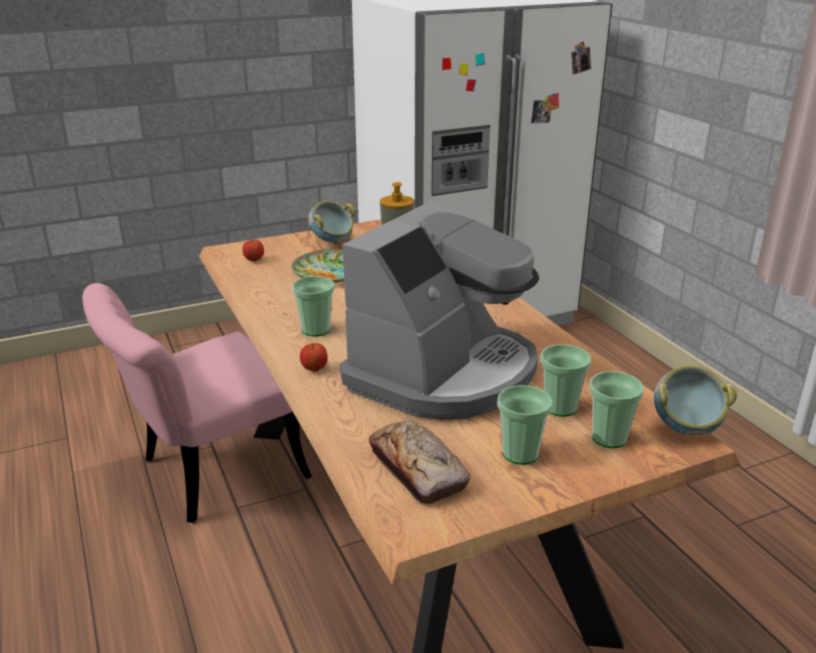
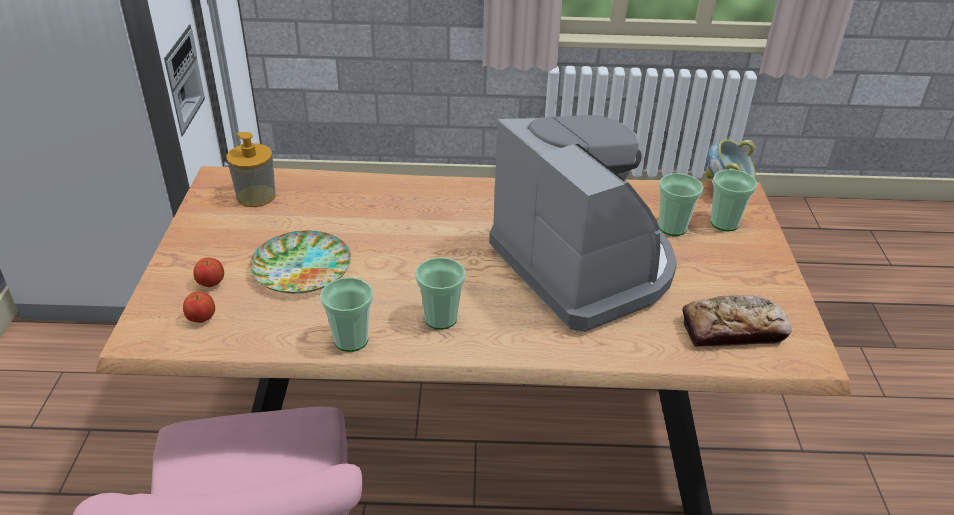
camera: 65 degrees left, 10 degrees up
(314, 369) = (527, 342): apple -> apple (211, 284)
(332, 242) = (217, 244): bowl -> none
(520, 454) = (729, 270): cup -> cup (351, 340)

